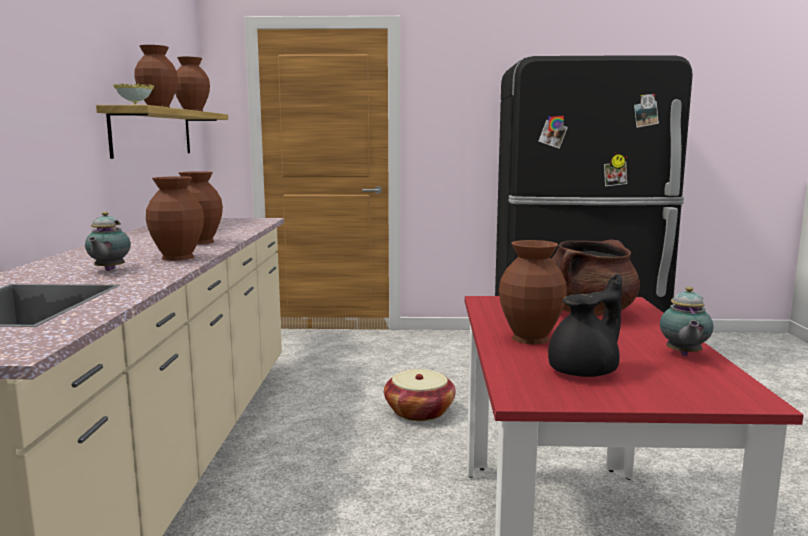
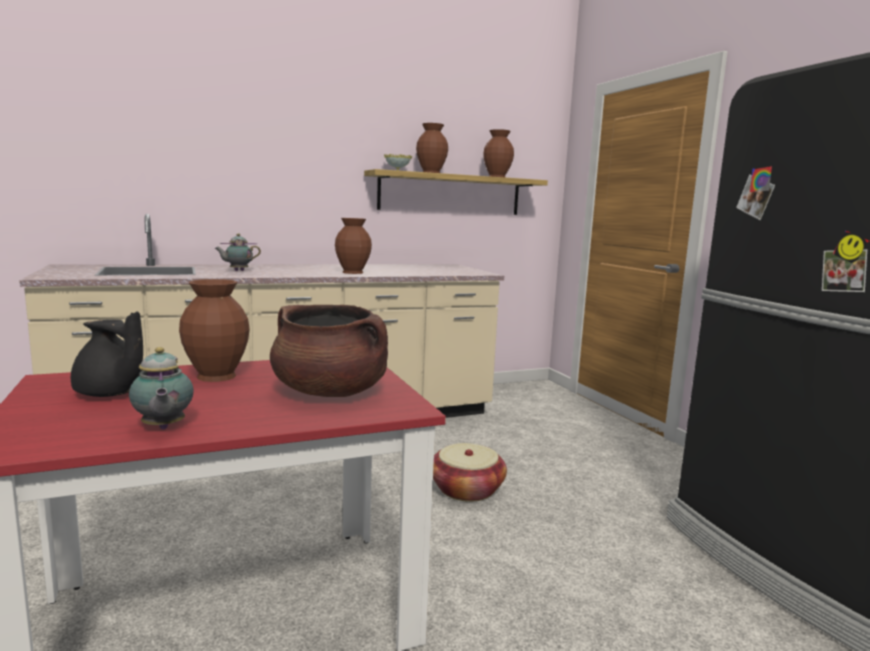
camera: 65 degrees right, 0 degrees up
(179, 257) = (288, 274): brown vase -> none
(683, 355) = (163, 428): teapot -> teapot turned 105 degrees counterclockwise

